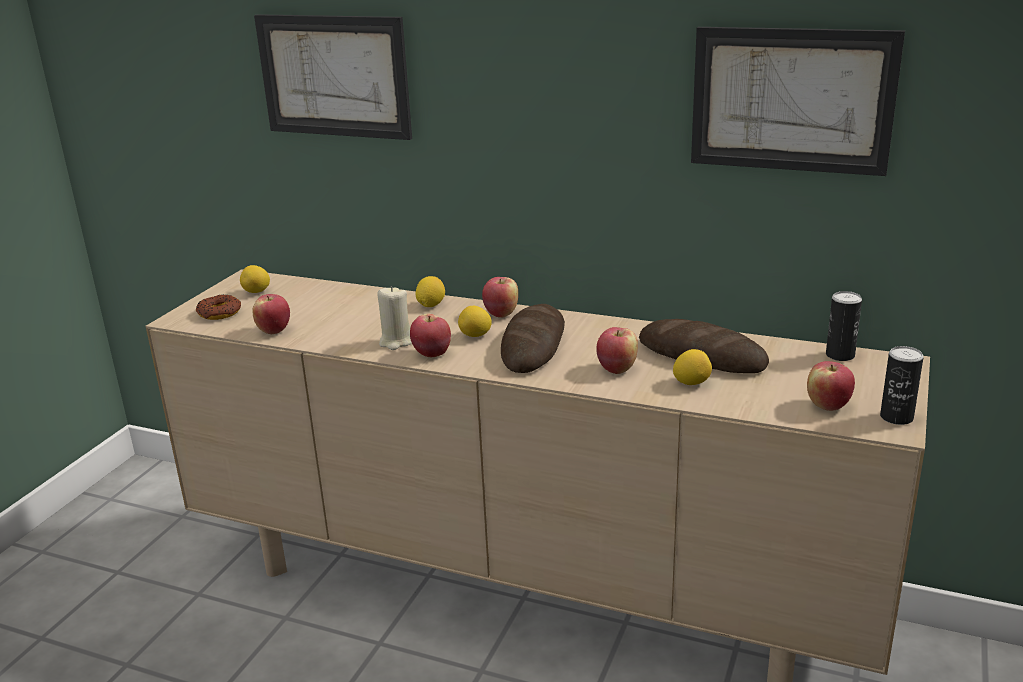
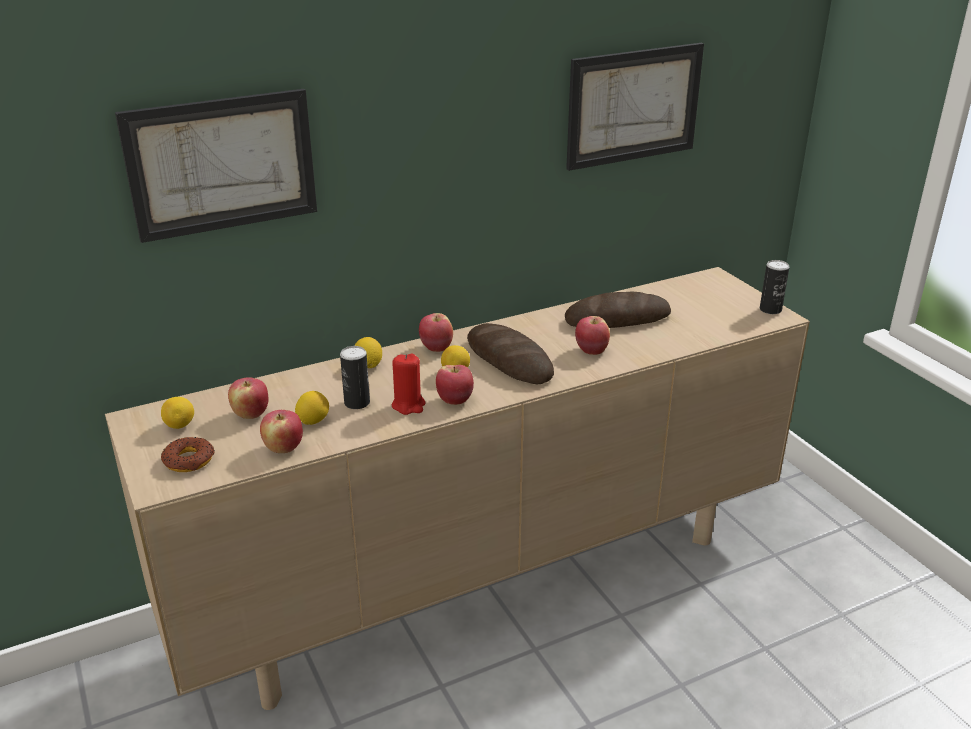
camera: 50 degrees left, 5 degrees up
(396, 342) = (408, 405): beige candle -> red candle
(691, 383) = (647, 338): lemon -> lemon (313, 421)
(827, 405) = (732, 318): apple -> apple (250, 414)
(840, 355) = (681, 285): can -> can (357, 403)

